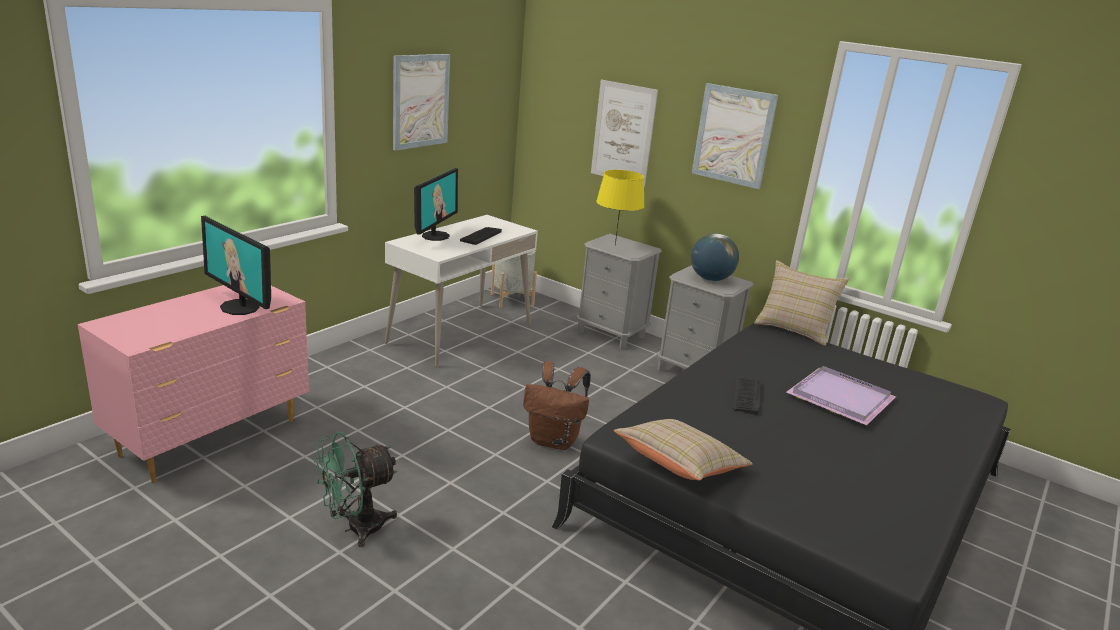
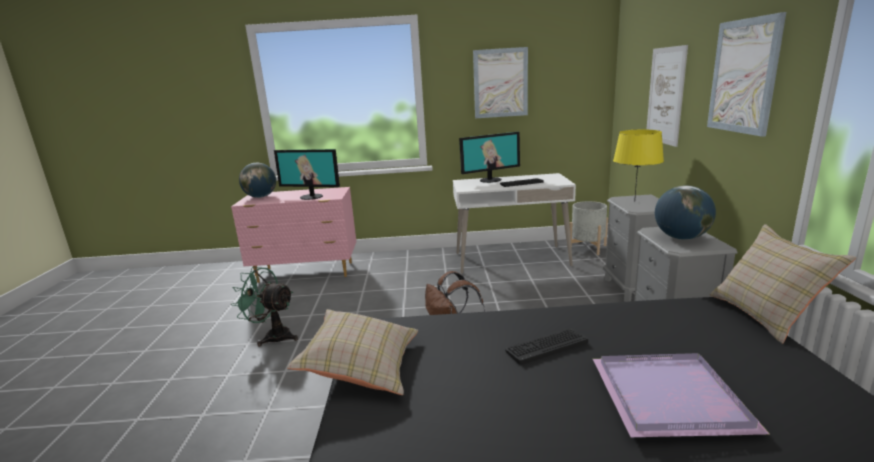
camera: 55 degrees right, 5 degrees down
(134, 326) = (260, 197): none -> globe
(241, 307) = (311, 196): monitor -> monitor turned 75 degrees counterclockwise

